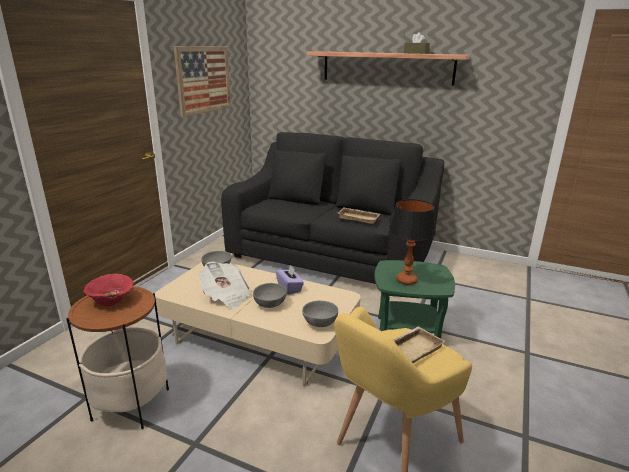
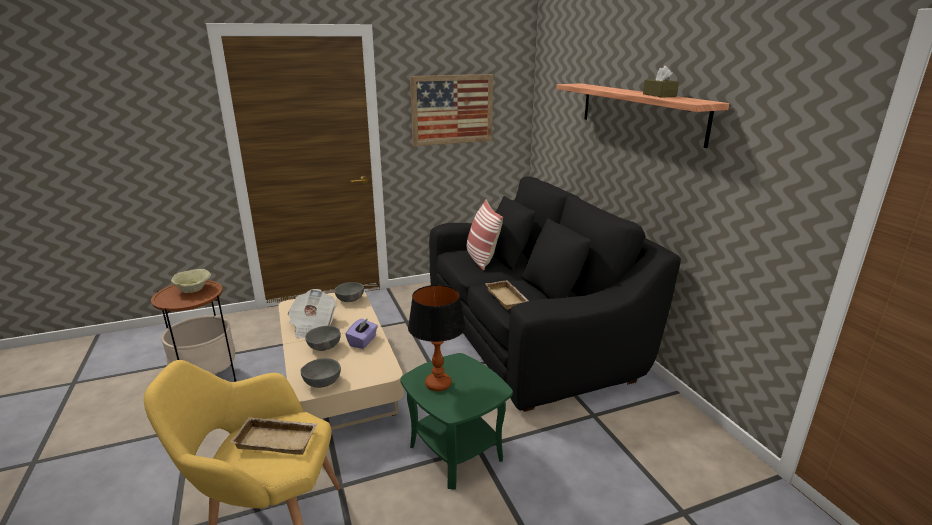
camera: 45 degrees right, 0 degrees up
(112, 301) = (194, 290): red bowl -> beige bowl
(284, 204) = (481, 259): none -> pillow

